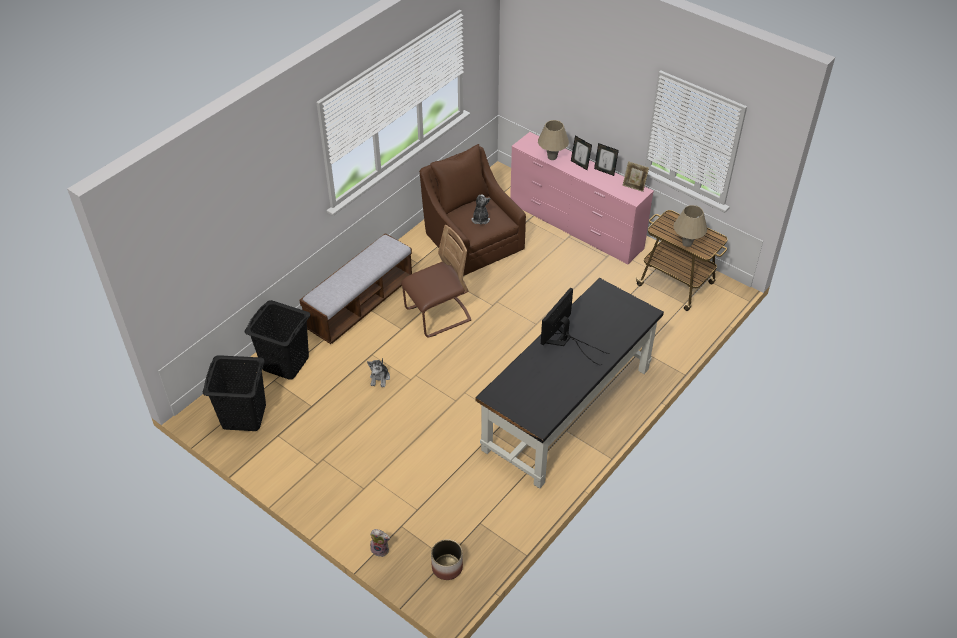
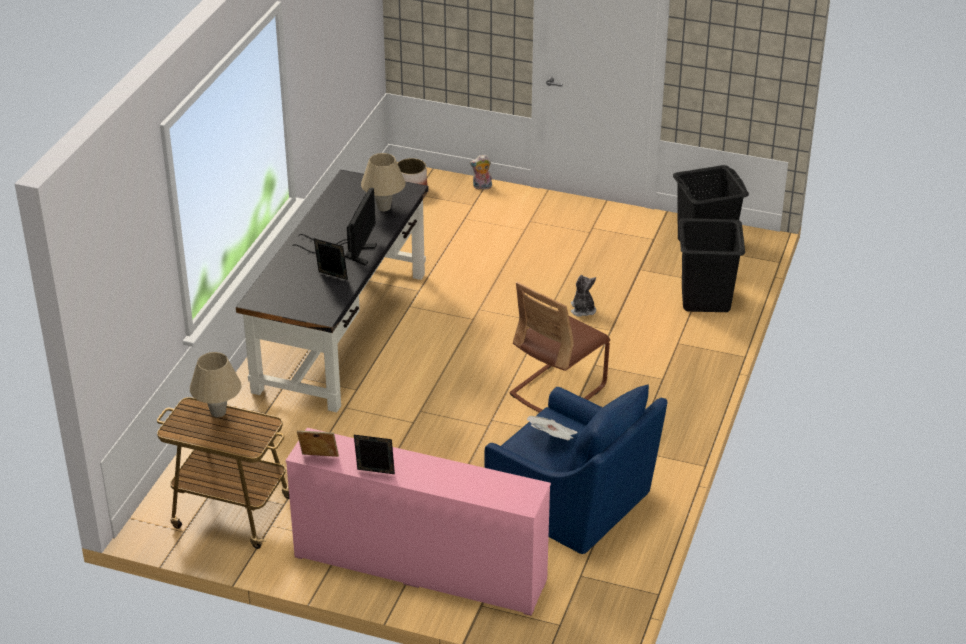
camera: 160 degrees right, 10 degrees down
(360, 304) = (669, 379): bench -> none
(472, 240) = (573, 503): brown armchair -> blue armchair
(480, 219) = (553, 438): plush toy -> newspaper
(552, 157) = (472, 478): beige table lamp -> beige table lamp (384, 207)
(580, 164) = (420, 476): picture frame -> picture frame (331, 277)

